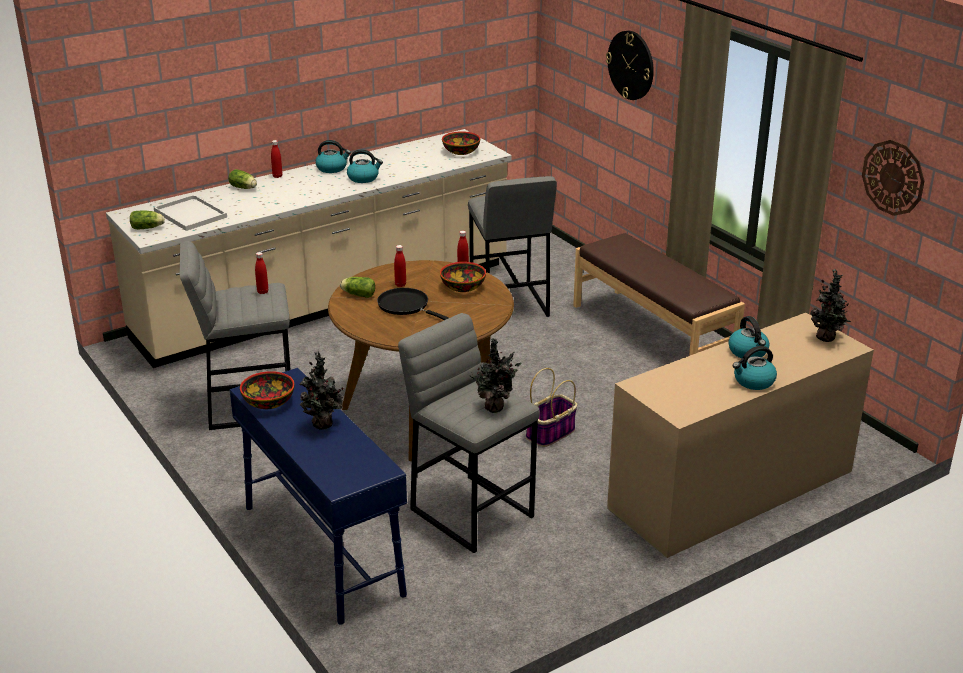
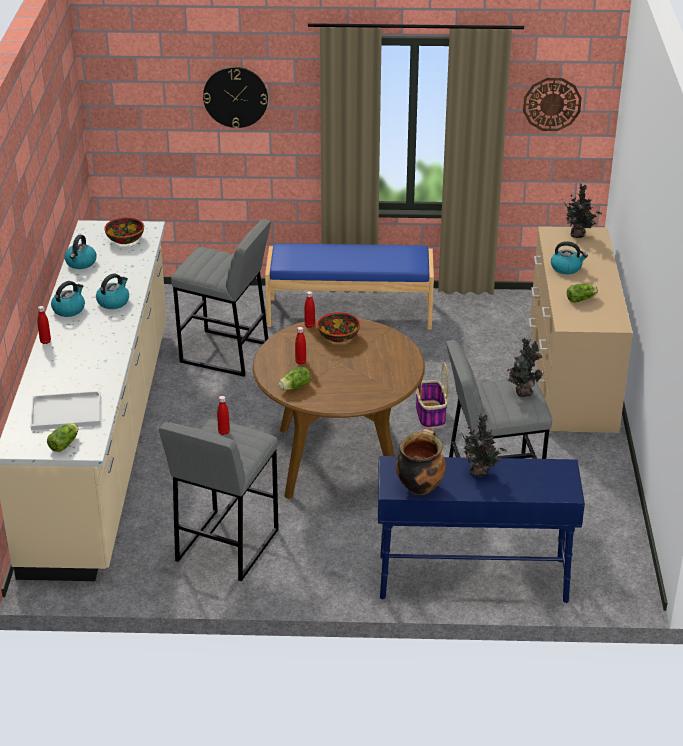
camera: 55 degrees left, 5 degrees up
(244, 188) = (47, 366): lettuce -> lettuce (582, 299)
(268, 401) = (419, 486): bowl -> cooking pot
(406, 306) = (340, 372): black frying pan -> none
(653, 334) = (349, 312): brown bench -> blue bench
(753, 381) = (603, 283): kettle -> kettle (81, 263)

